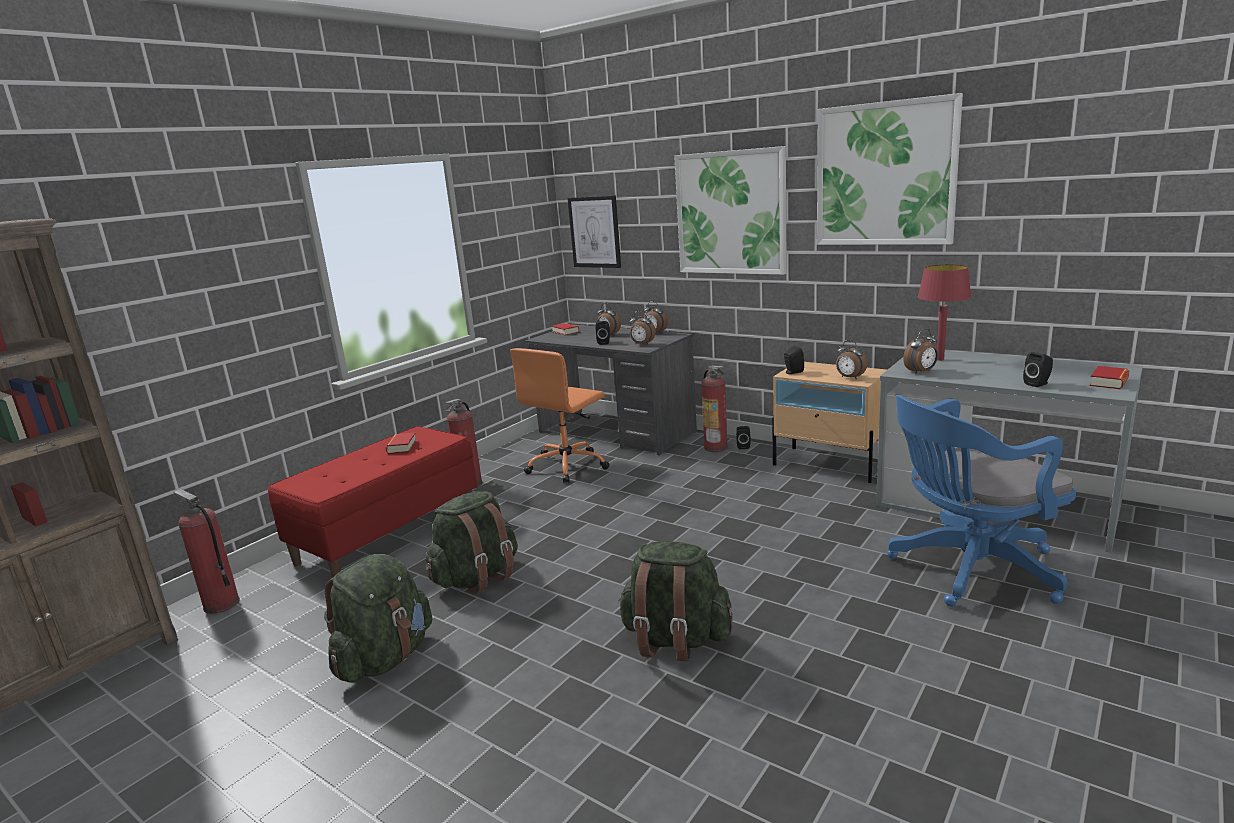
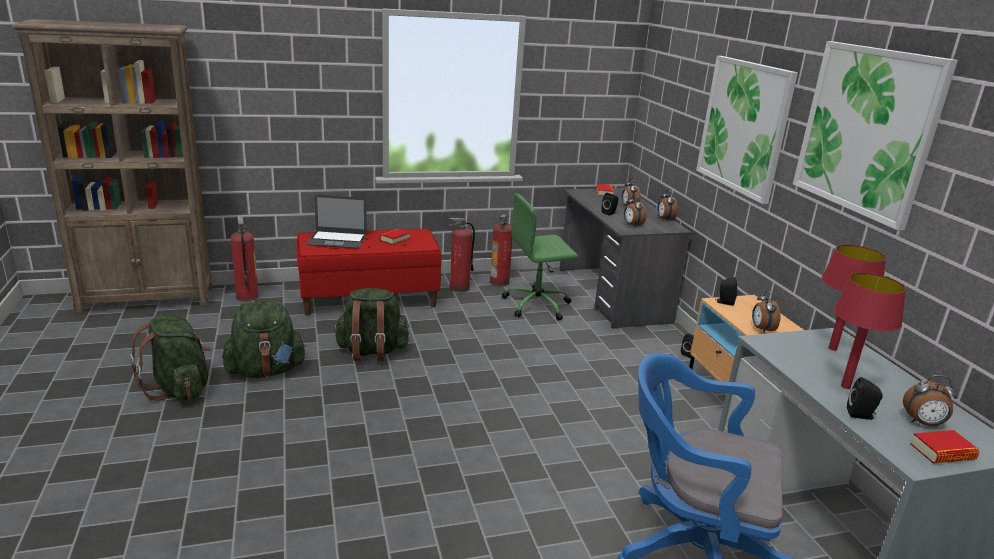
camera: 35 degrees right, 5 degrees up
(334, 472) = (337, 240): none -> laptop
(568, 465) = (538, 305): orange office chair -> green office chair
(595, 232) = (656, 110): picture -> none
(675, 640) = (409, 458): green backpack -> green backpack (179, 389)
(716, 447) = (666, 344): fire extinguisher -> fire extinguisher (499, 282)
(921, 372) = (781, 350): alarm clock -> alarm clock (923, 423)
(996, 374) = (846, 386): none -> red table lamp

